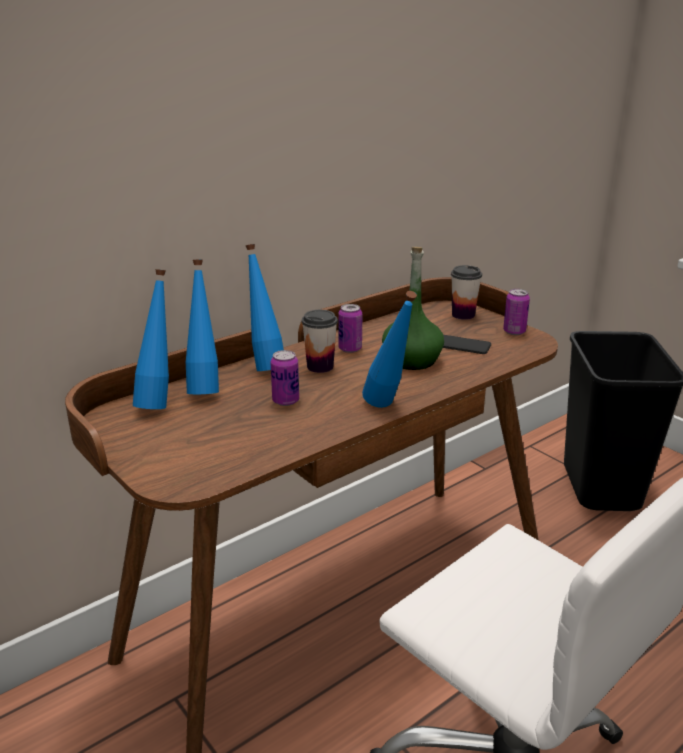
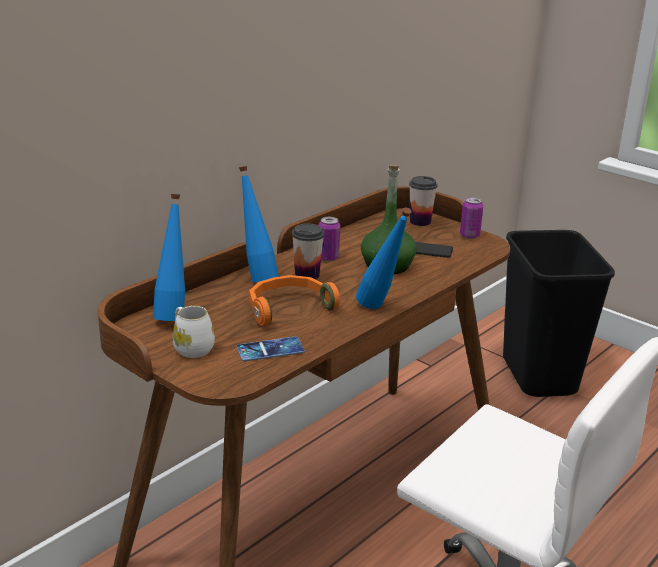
camera: 10 degrees left, 0 degrees up
(162, 440) = (191, 347): none -> white mug
(205, 389) = (210, 300): blue bottle -> none
(247, 447) = (270, 349): none -> phone
(285, 401) = (288, 308): can -> orange headphones

